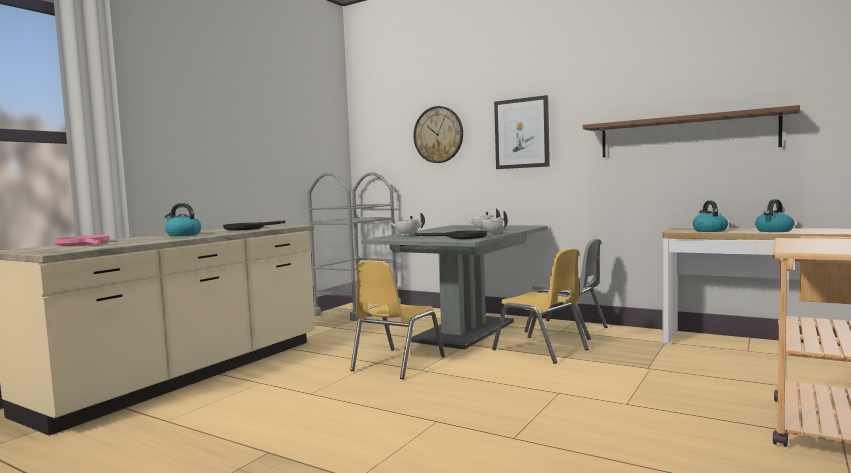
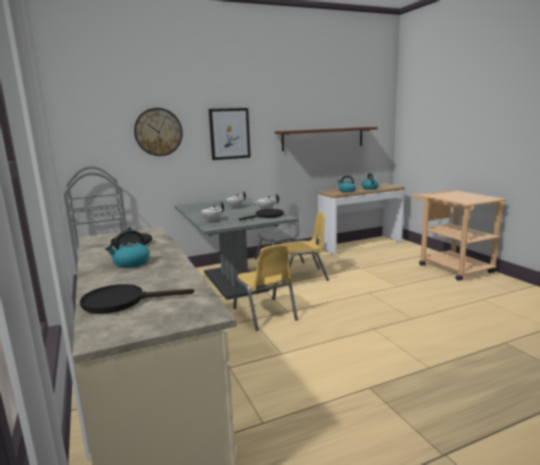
camera: 55 degrees left, 10 degrees up
(84, 244) = (122, 301): pink frying pan -> black frying pan

